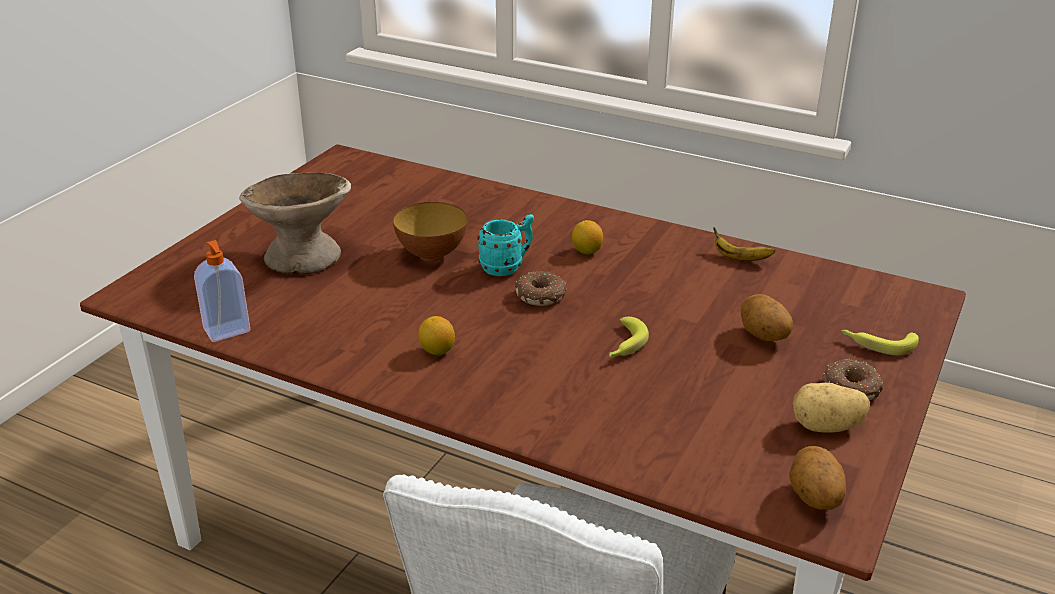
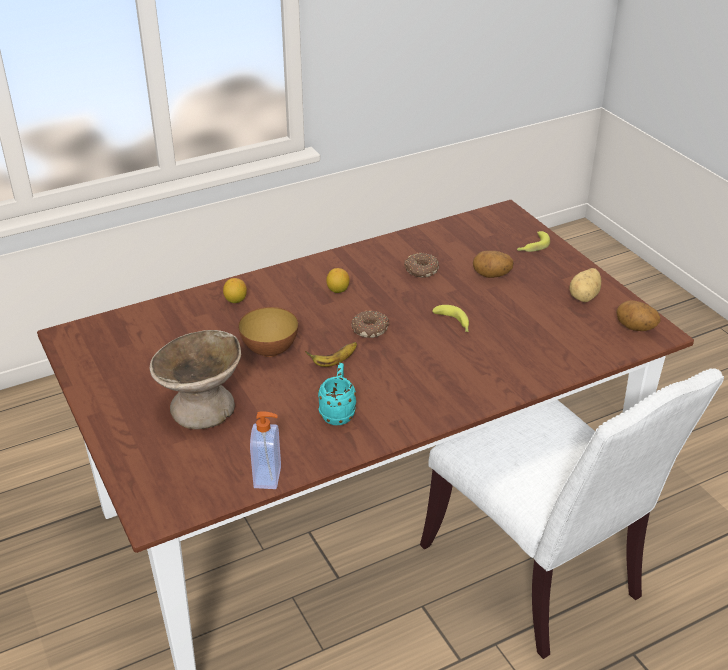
camera: 55 degrees left, 5 degrees up
(437, 351) = (390, 393): lemon -> lemon (235, 300)
(507, 267) = (321, 327): turquoise mug -> turquoise mug (338, 412)
(740, 258) = (407, 244): banana -> banana (334, 362)
(849, 388) = (560, 274): donut -> donut (421, 270)

